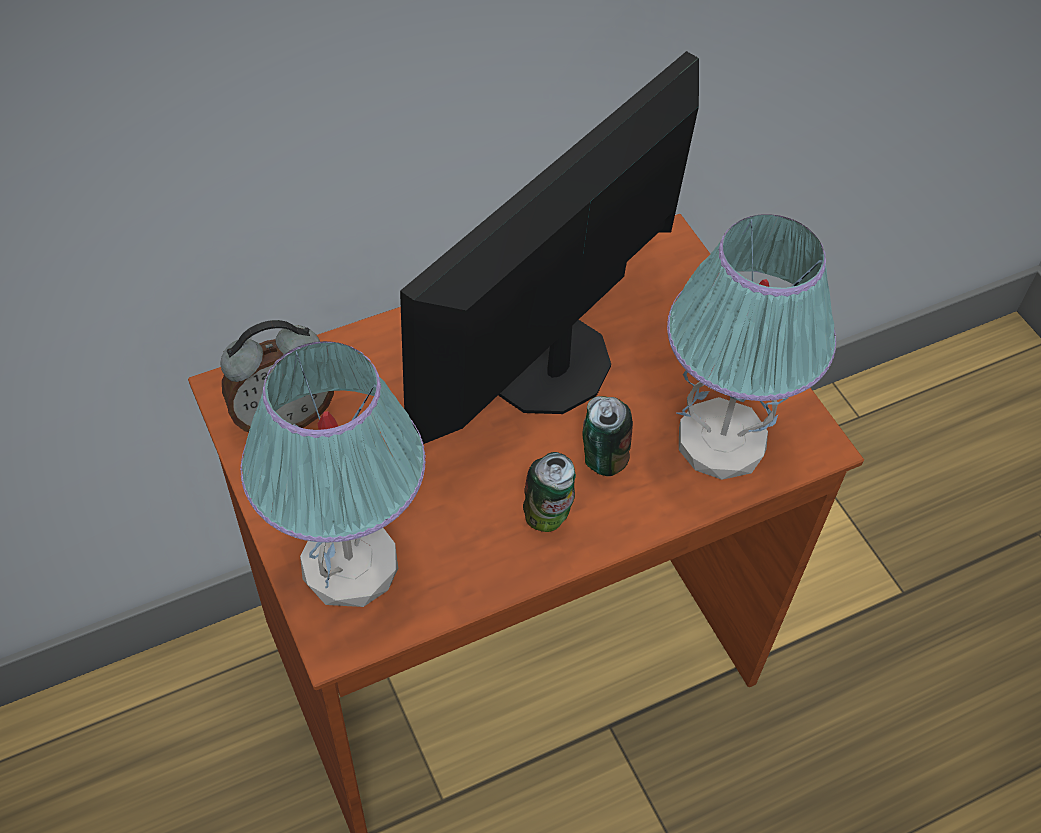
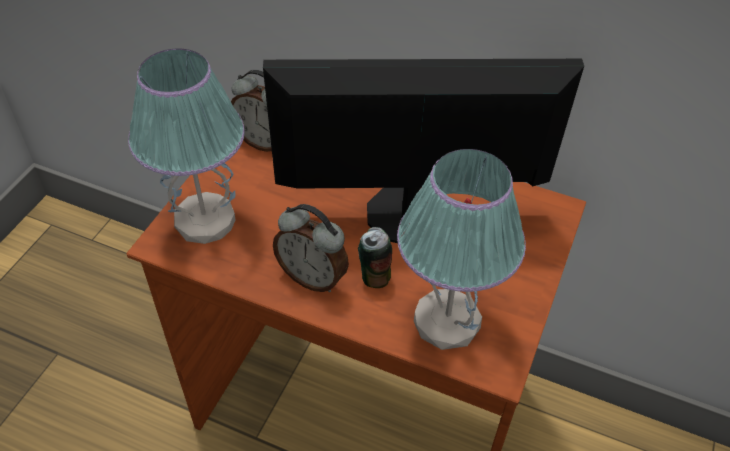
camera: 50 degrees right, 5 degrees down
(548, 516) = (313, 277): can -> alarm clock

